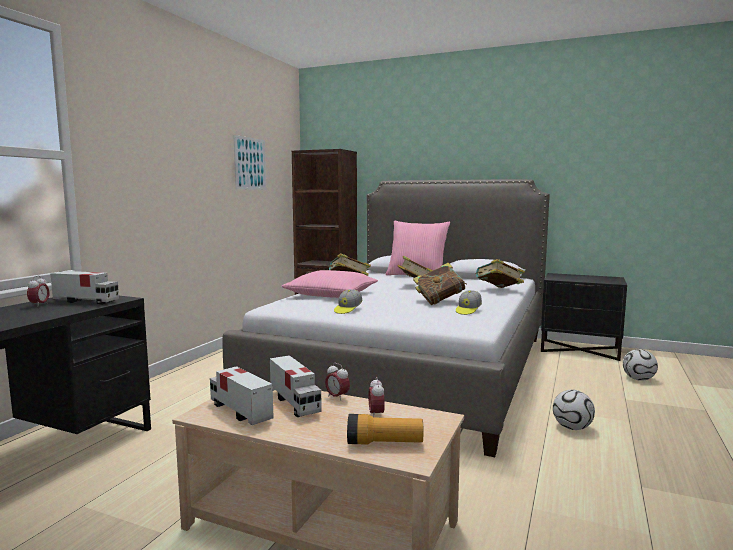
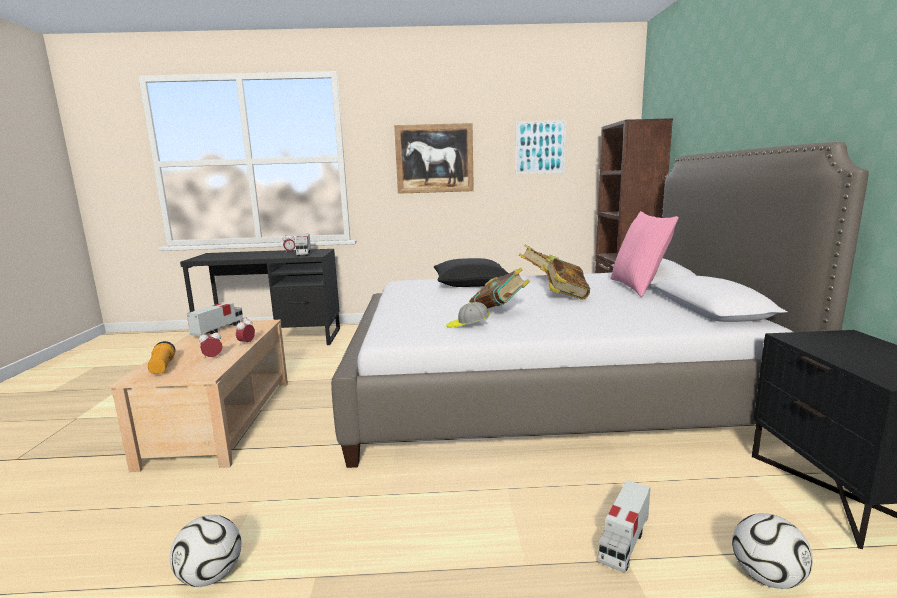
camera: 65 degrees right, 5 degrees up
(172, 166) = (434, 158): none -> picture
(295, 403) = (234, 336): toy truck -> toy truck (624, 542)
(331, 294) = (471, 283): pink pillow -> black pillow
(348, 310) = (414, 295): cap -> none
(498, 290) = (621, 323): book -> none
(572, 428) = (456, 511): football -> football (210, 576)

